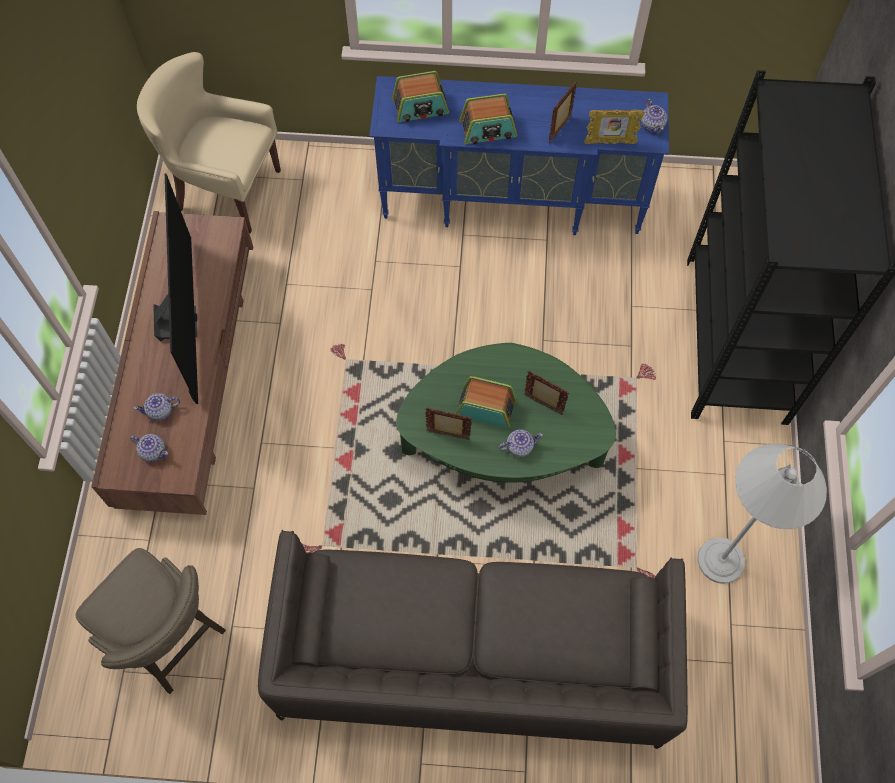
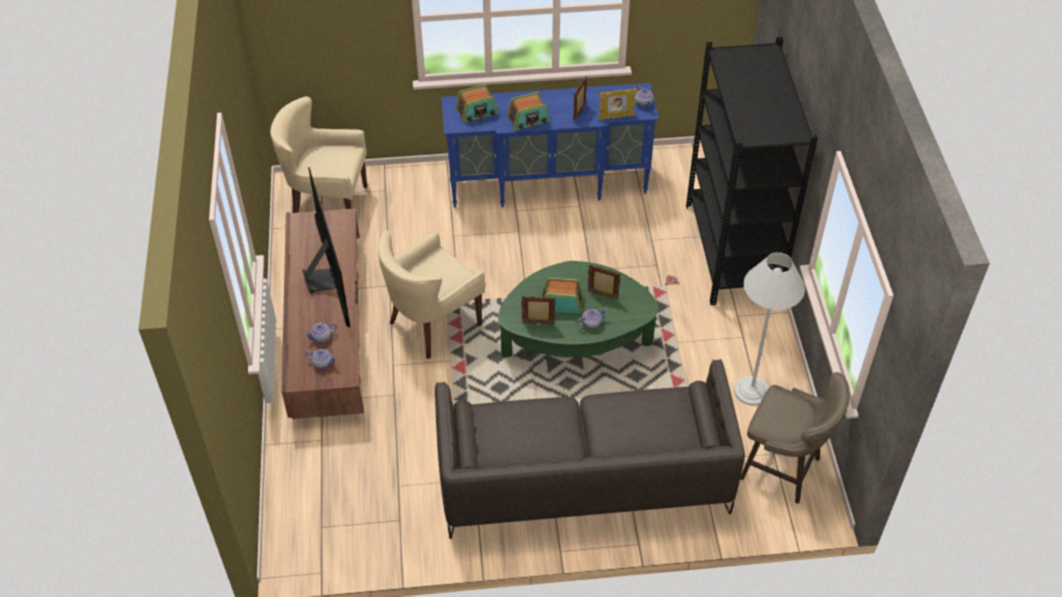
camera: 10 degrees left, 15 degrees down
(172, 640) = (355, 501): beige stool -> beige stool (784, 470)
(323, 389) = (432, 324): none -> beige armchair

